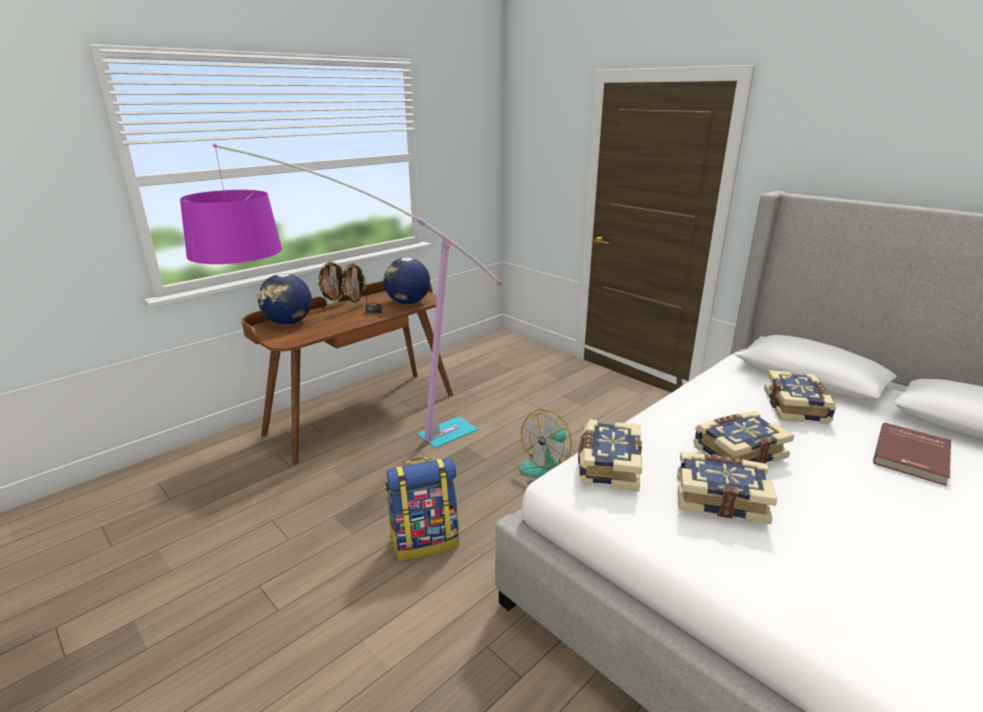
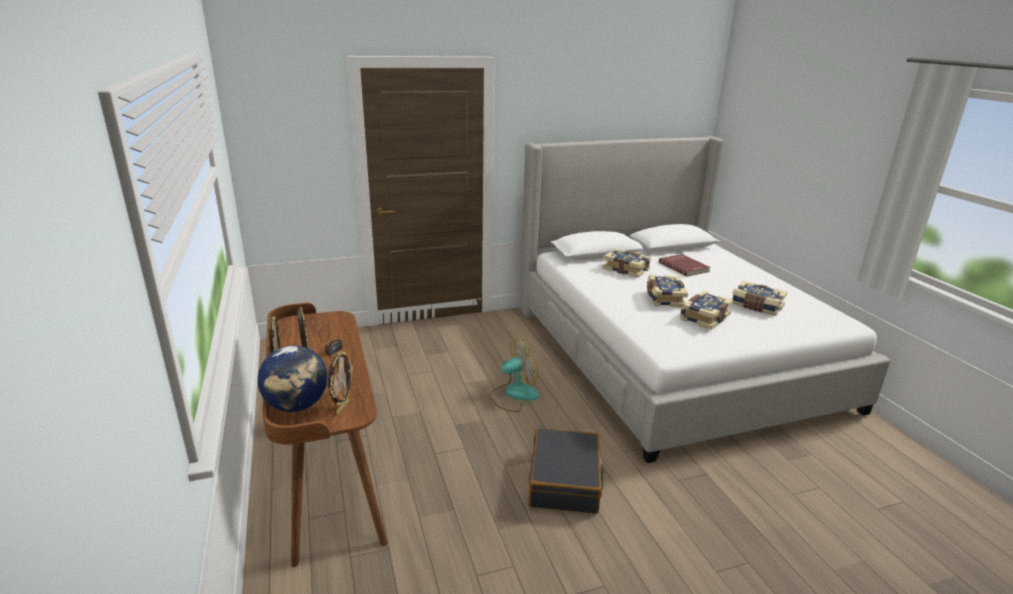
camera: 65 degrees left, 0 degrees up
(292, 335) = (343, 408): none -> picture frame
(363, 466) = (434, 493): floor lamp -> none
(408, 303) = (332, 329): globe -> none
(425, 541) = (565, 481): backpack -> black suitcase
(547, 465) = (514, 394): fan -> fan turned 90 degrees counterclockwise
(607, 466) = (660, 334): book -> book (756, 306)

